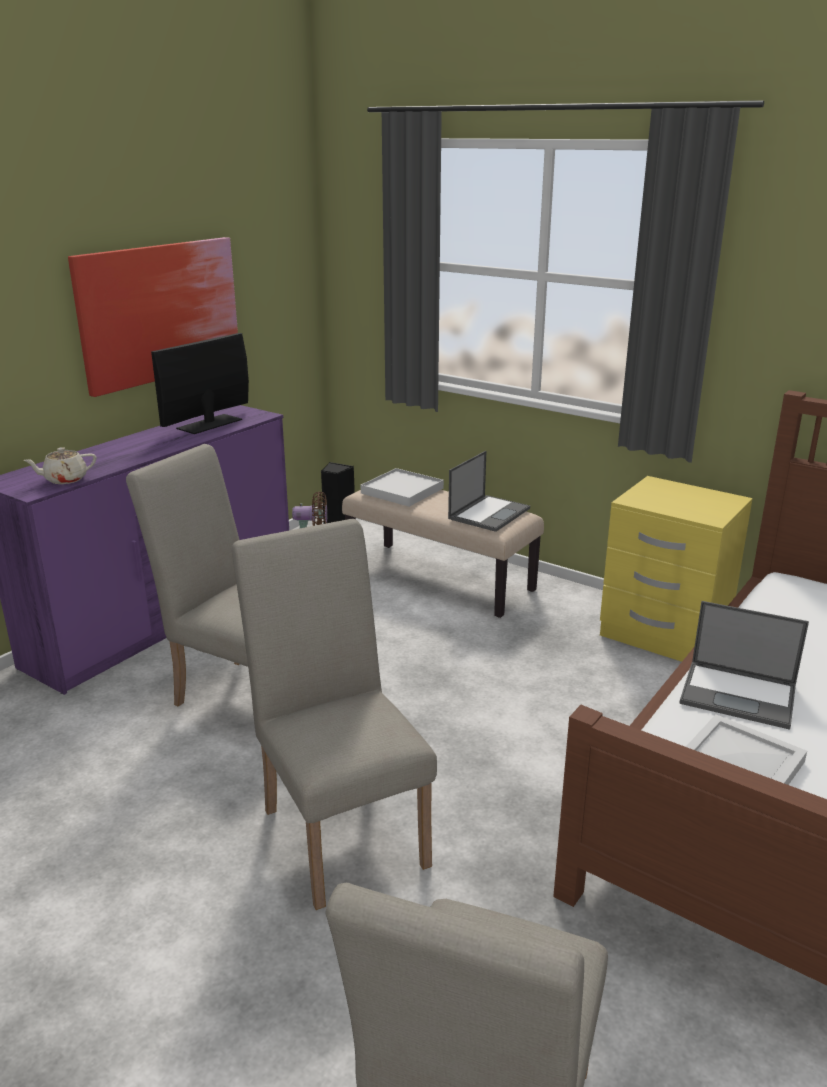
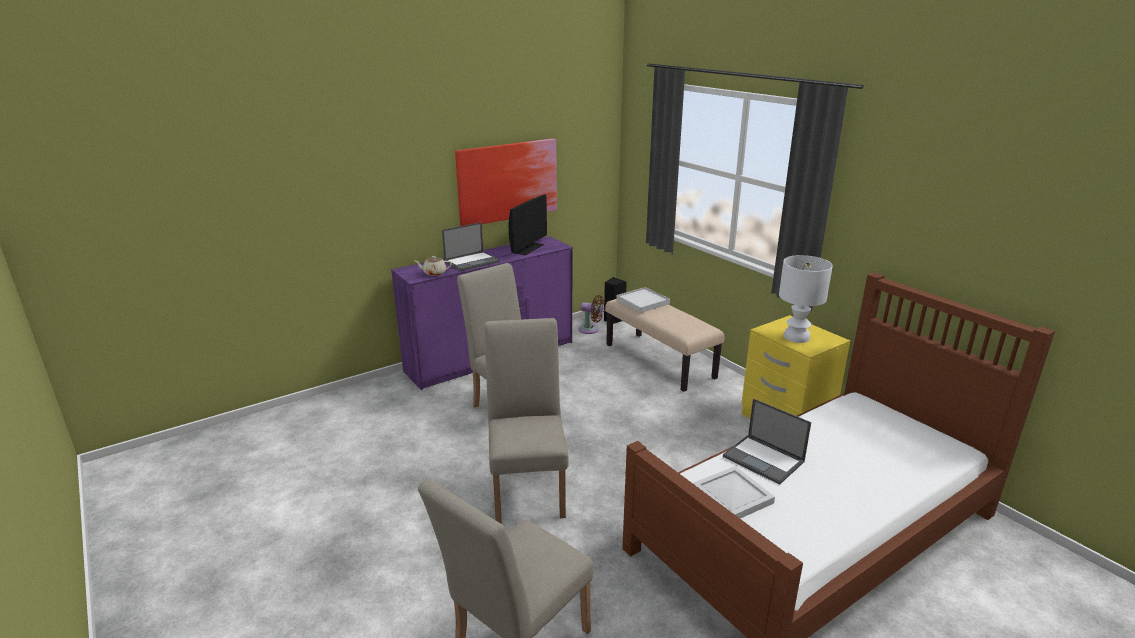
camera: 20 degrees right, 0 degrees up
(209, 424) = (527, 248): monitor -> monitor turned 150 degrees clockwise
(489, 513) = (688, 324): laptop -> laptop (472, 261)
(681, 504) = (796, 337): none -> white table lamp

